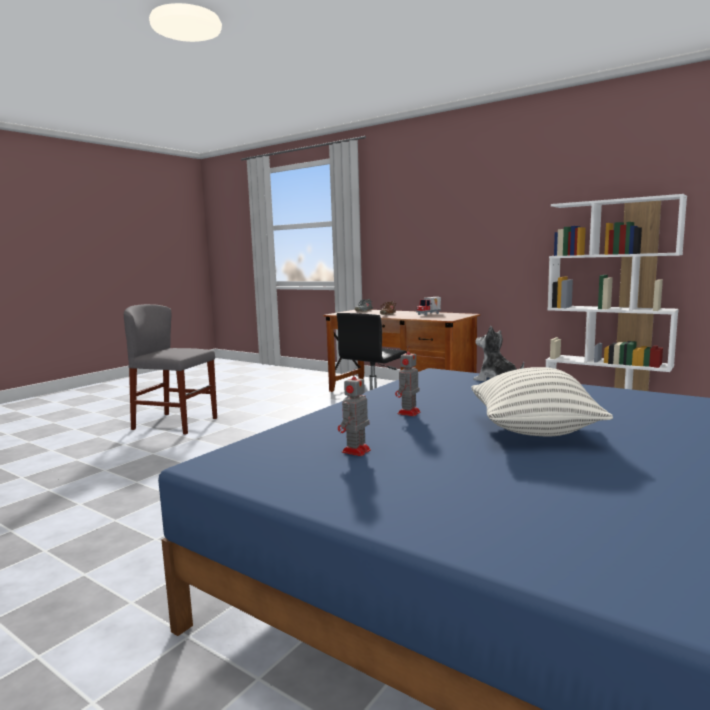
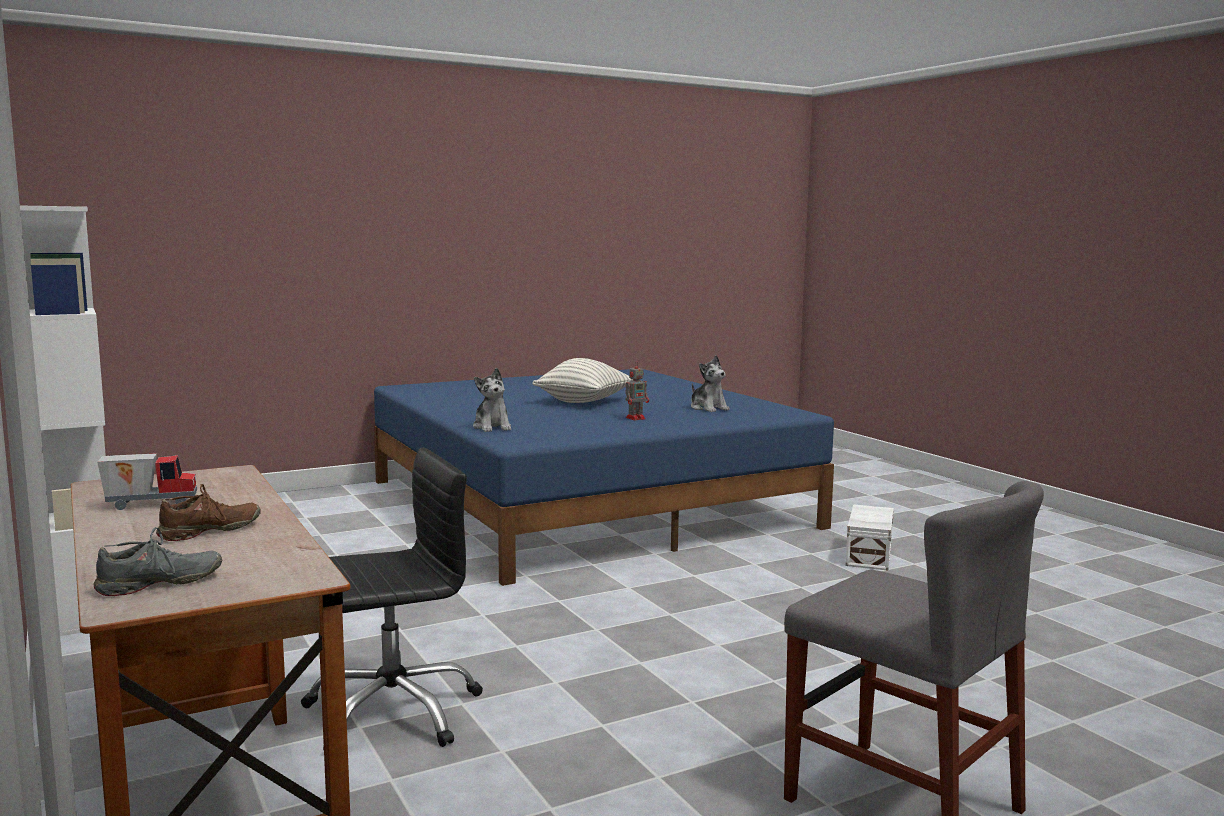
camera: 155 degrees left, 0 degrees up
(135, 575) = (867, 555): none -> white storage box
(355, 451) = (708, 408): toy robot -> plush toy

